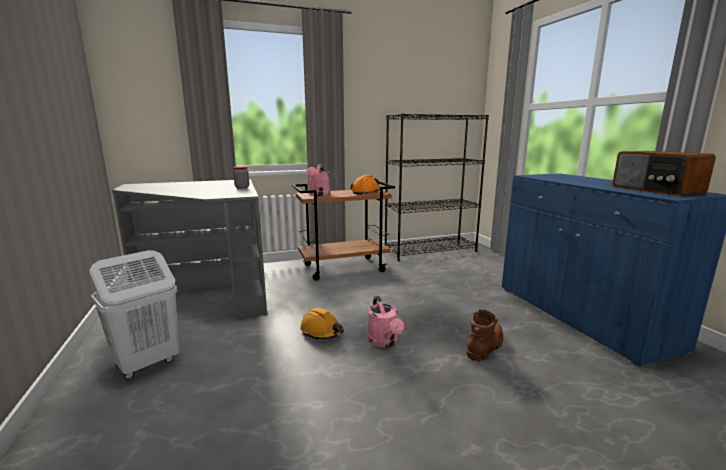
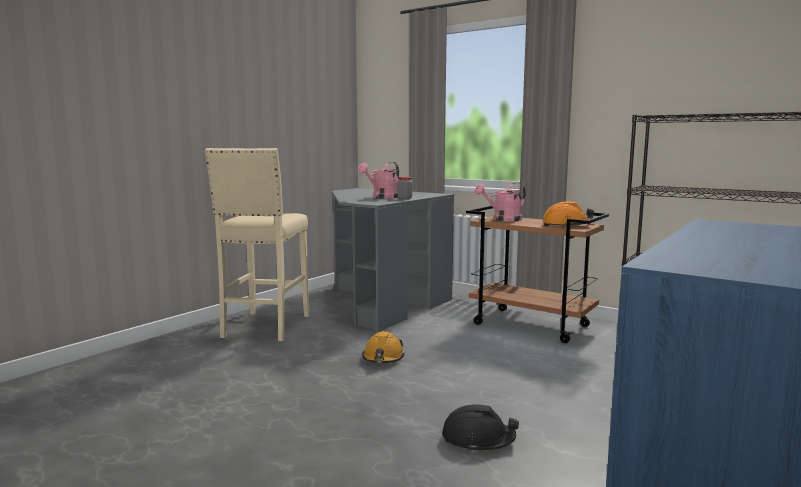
camera: 55 degrees right, 5 degrees down
(147, 364) = (265, 327): white laundry basket -> beige stool
(384, 342) = (405, 387): pink watering can -> pink watering can (382, 197)
(485, 346) = (478, 440): brown boot -> black hard hat
(656, 190) = (734, 260): radio -> none

